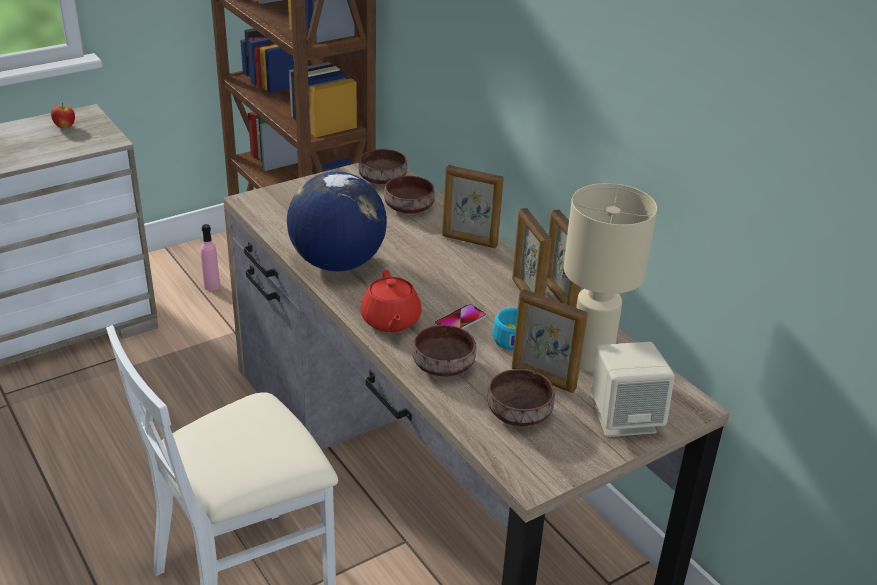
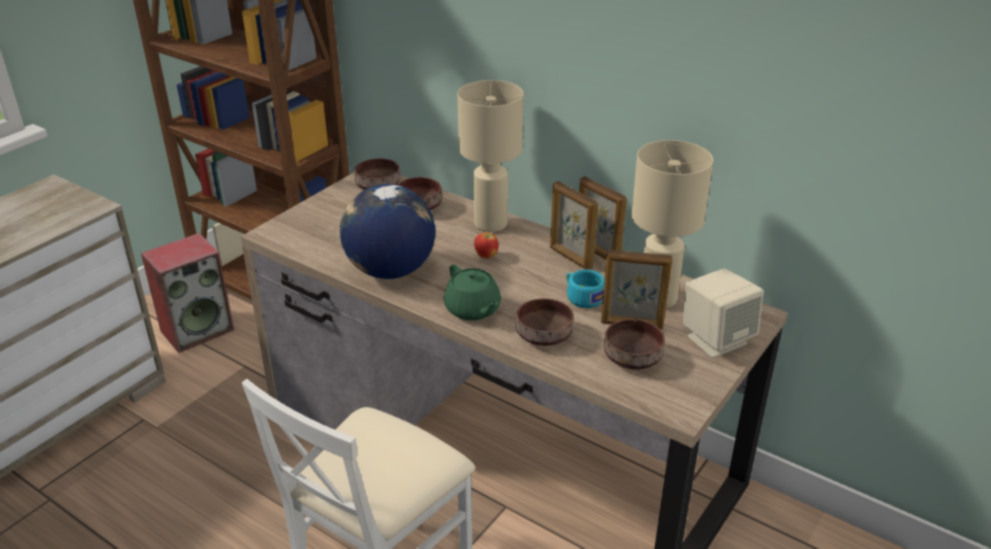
camera: 20 degrees left, 0 degrees up
(65, 127) = (37, 203): apple -> apple (486, 256)
(212, 286) = (198, 329): pink bottle -> speaker
(390, 321) = (473, 310): red teapot -> green teapot
(460, 320) = (531, 294): phone -> none
(469, 241) = (491, 224): picture frame -> beige table lamp

